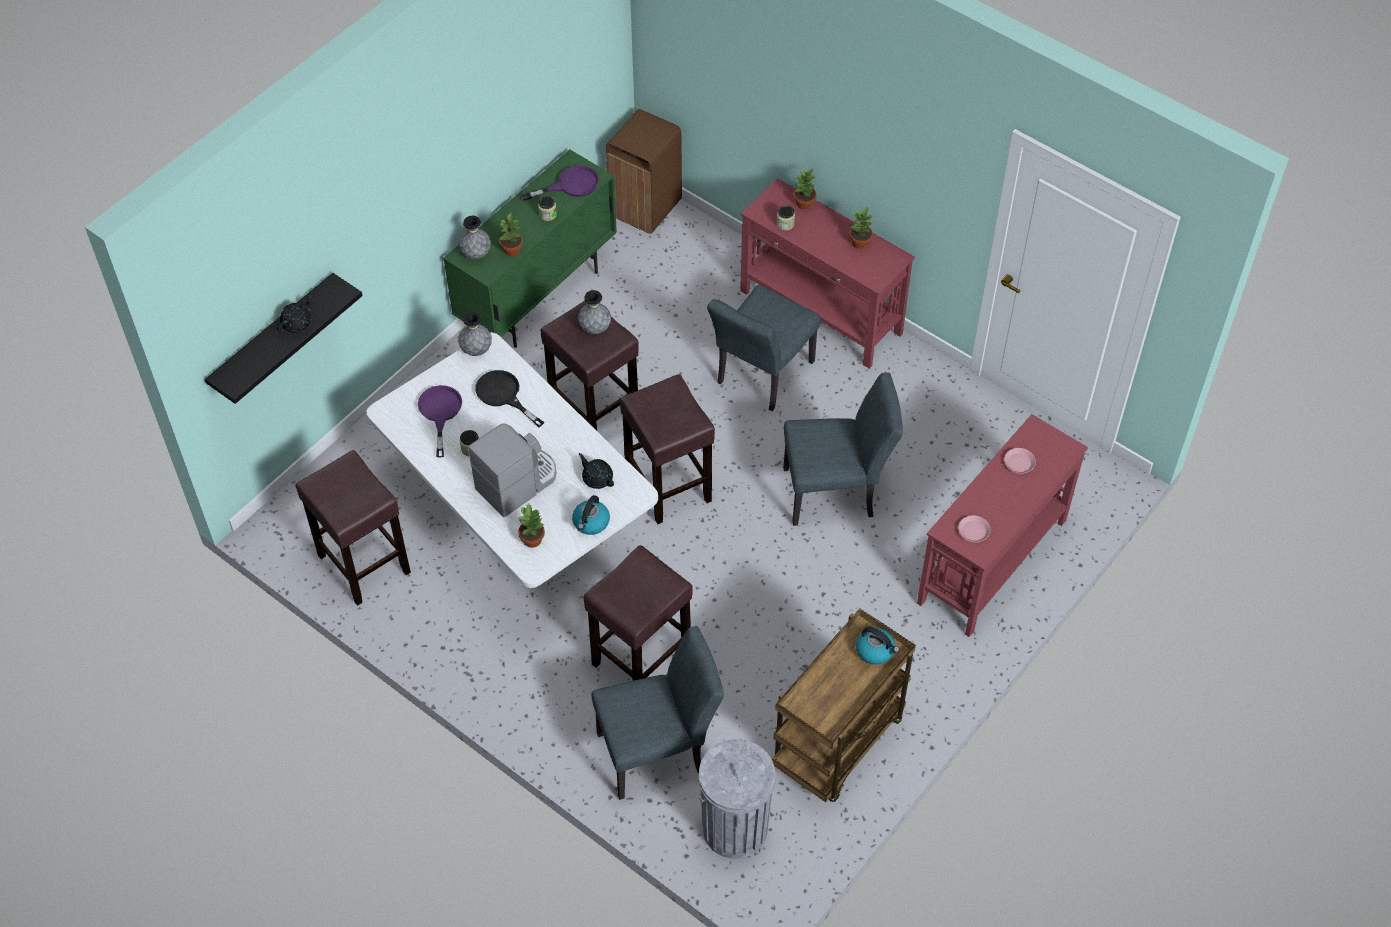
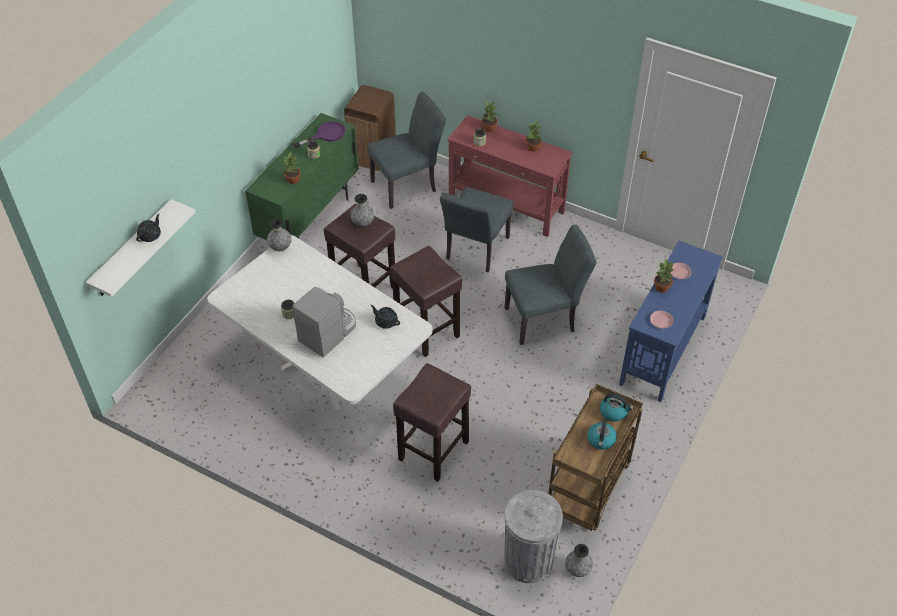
camera: 10 degrees left, 5 degrees down
(273, 338) = (133, 250): black shelf -> white shelf
(362, 563) = (216, 413): brown stool -> none
(440, 413) = (262, 293): purple frying pan -> none
(476, 255) = (268, 186): grey vase -> grey vase (577, 570)
(503, 395) = (306, 275): black frying pan -> none
(533, 539) = (347, 369): potted plant -> potted plant (662, 287)
(591, 523) = (388, 352): kettle -> kettle (601, 440)
(659, 751) = (460, 514): grey chair -> grey chair (408, 185)
(991, 561) = (662, 350): red console table -> blue console table

